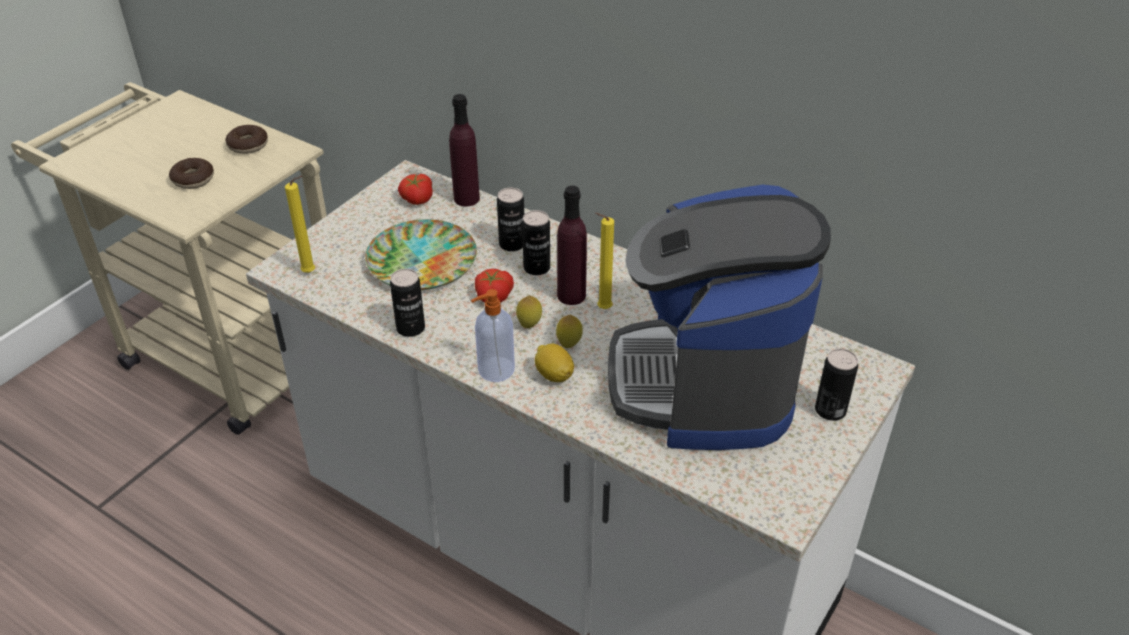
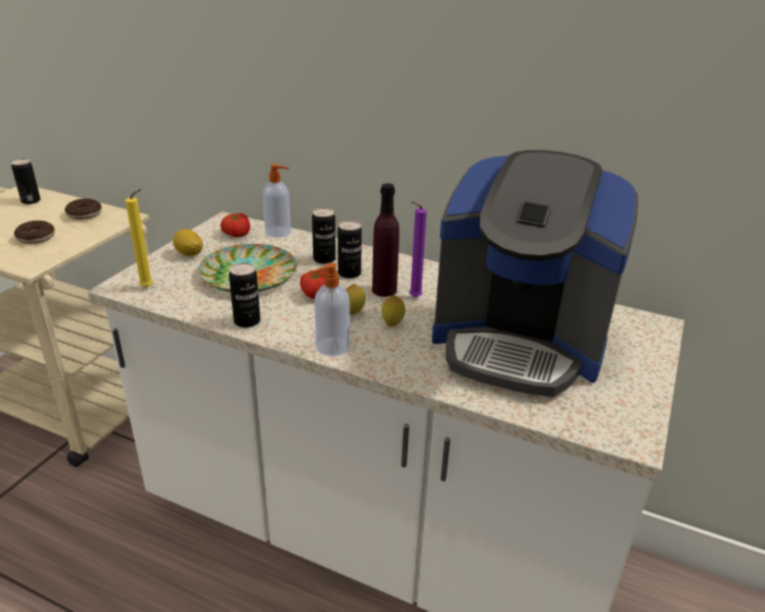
camera: 10 degrees left, 10 degrees down
(466, 199) = (279, 232): purple bottle -> soap dispenser
(554, 375) = (386, 347): lemon -> lemon (189, 254)
(602, 309) = (413, 298): yellow candle -> purple candle
(704, 382) = (518, 343): coffee machine -> coffee machine turned 60 degrees counterclockwise
(830, 410) = (633, 356): can -> can (31, 201)

